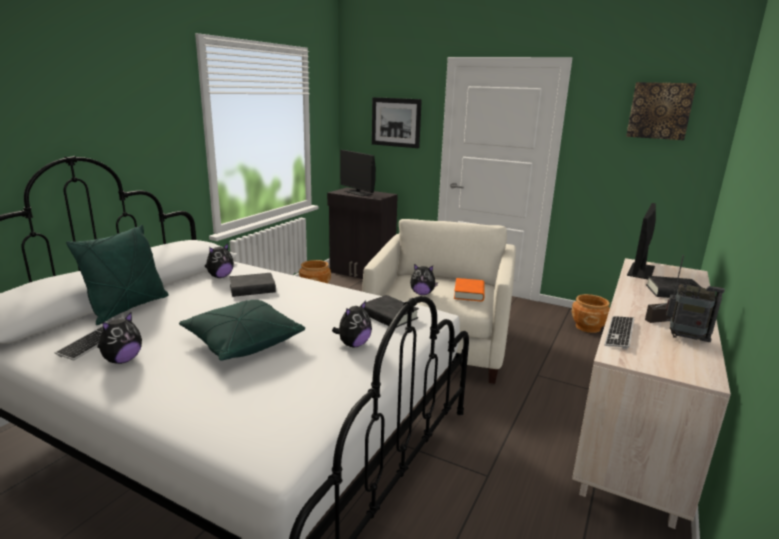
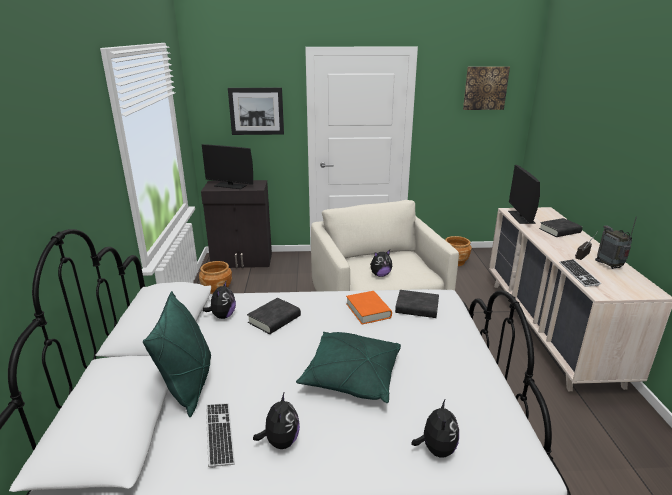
camera: 30 degrees left, 5 degrees up
(353, 344) = (431, 344): plush toy -> plush toy (436, 449)
(469, 293) = (412, 264): orange book -> orange book (368, 310)
(684, 338) = (610, 266): radio -> radio turned 105 degrees counterclockwise

